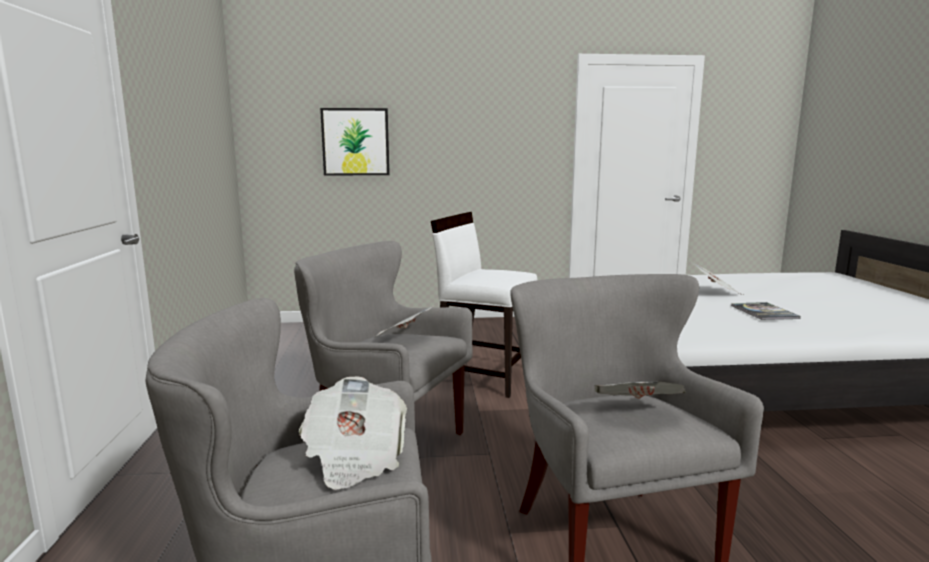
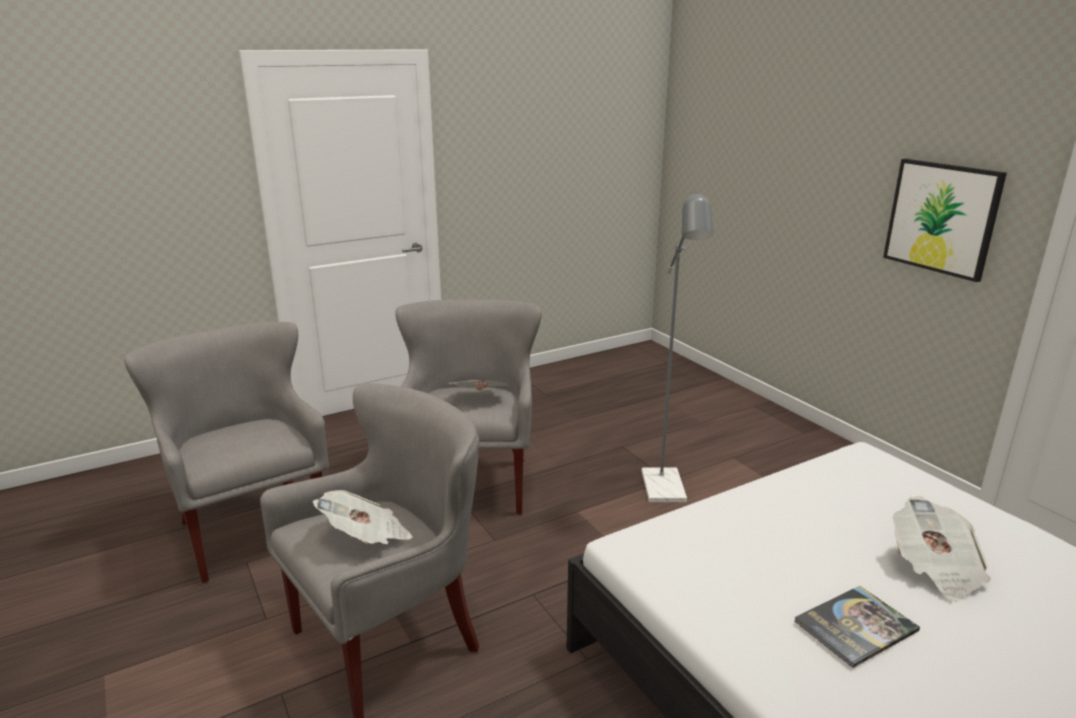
camera: 65 degrees right, 10 degrees up
(354, 457) = (246, 440): newspaper -> none
(355, 142) = (756, 167): picture -> picture (942, 218)
(484, 376) = (665, 493): white chair -> grey floor lamp

